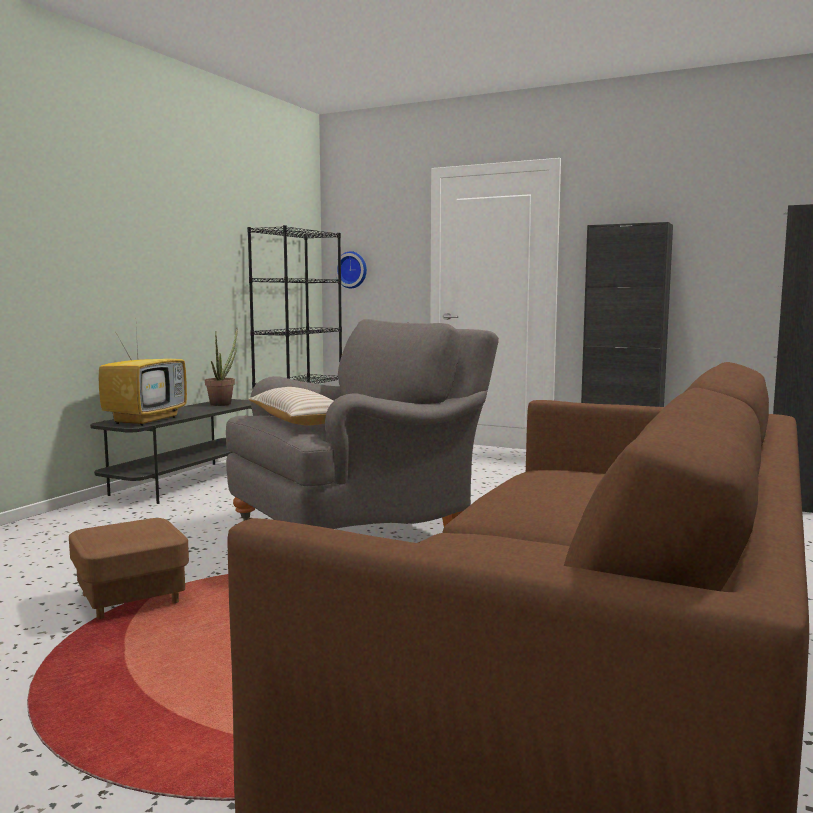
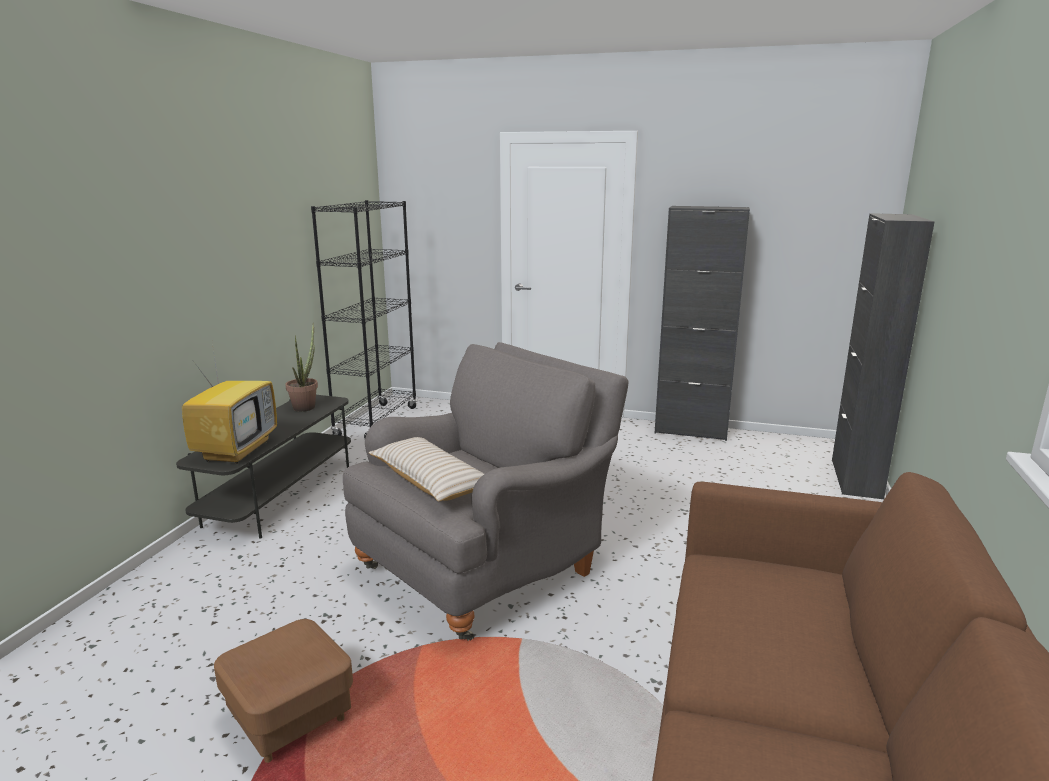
camera: 10 degrees left, 10 degrees up
(352, 270) = (416, 235): wall clock -> none

